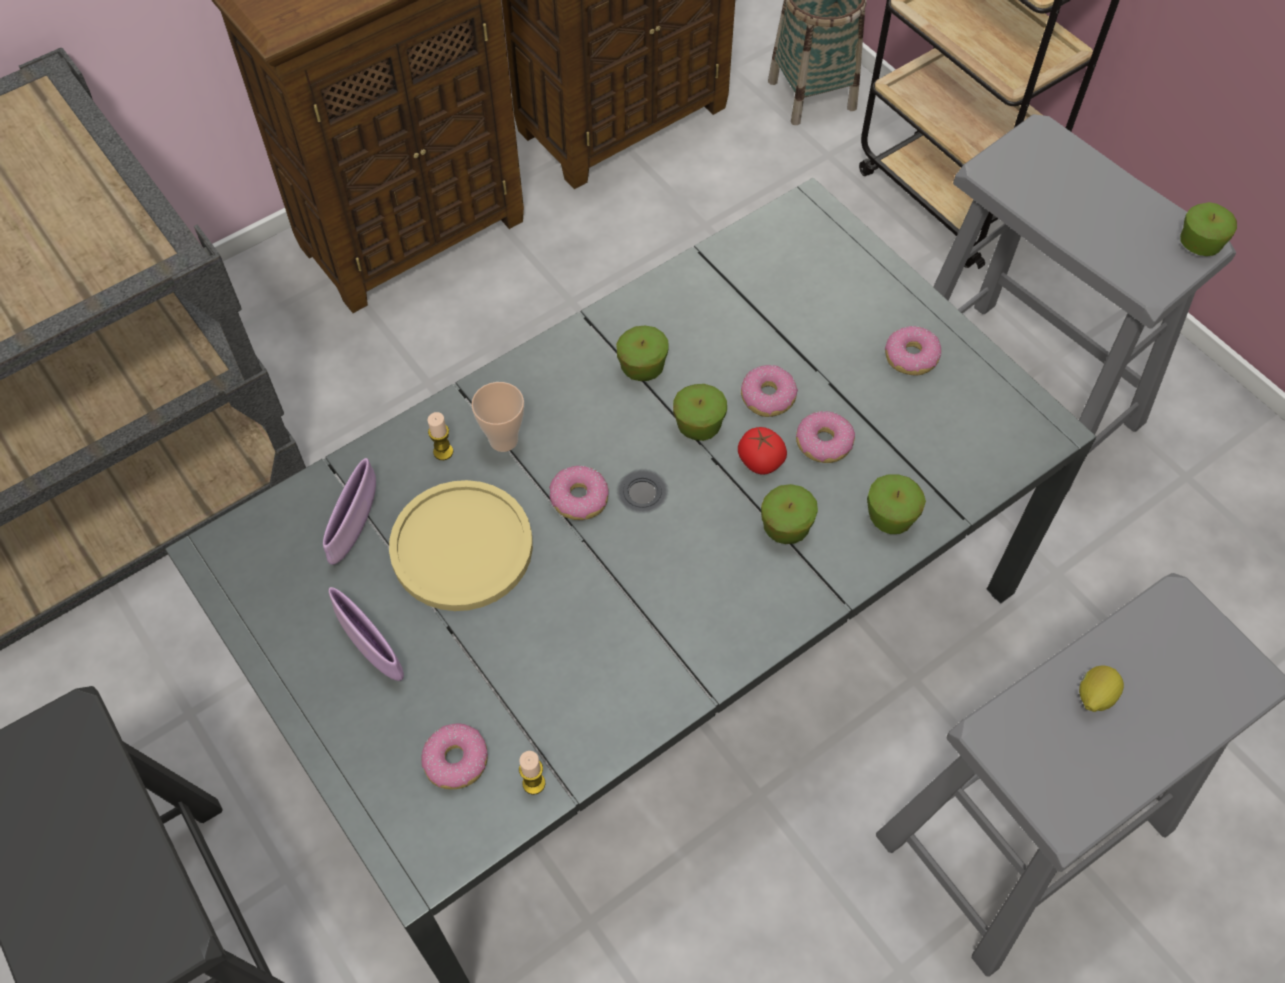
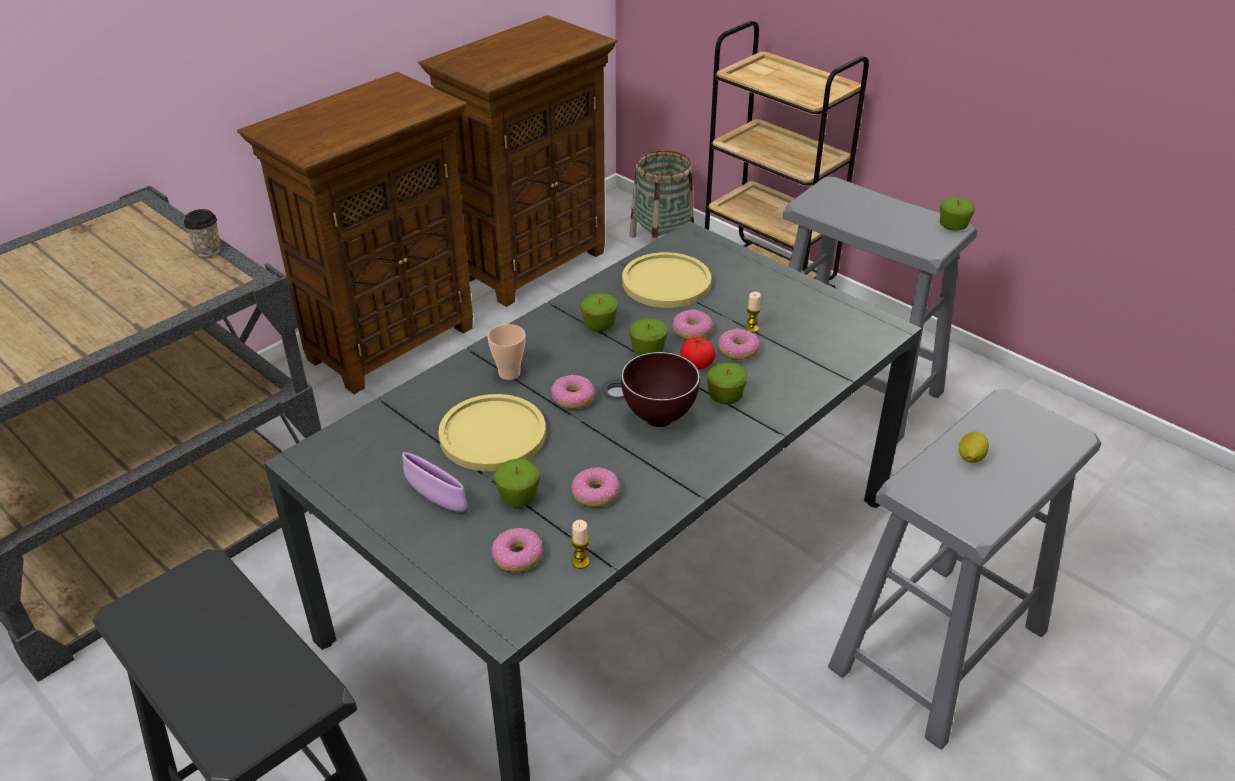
camera: 10 degrees left, 20 degrees down
(123, 189) = (208, 250): none -> cup
(355, 526) = (409, 432): purple bowl -> none
(443, 452) = (466, 384): candle -> candle (751, 328)
(687, 555) = (660, 420): none -> brown bowl
(752, 297) = (666, 282): none -> yellow plate
(890, 517) = (796, 383): apple -> apple (518, 497)
(911, 356) = (783, 301): donut -> donut (595, 493)

